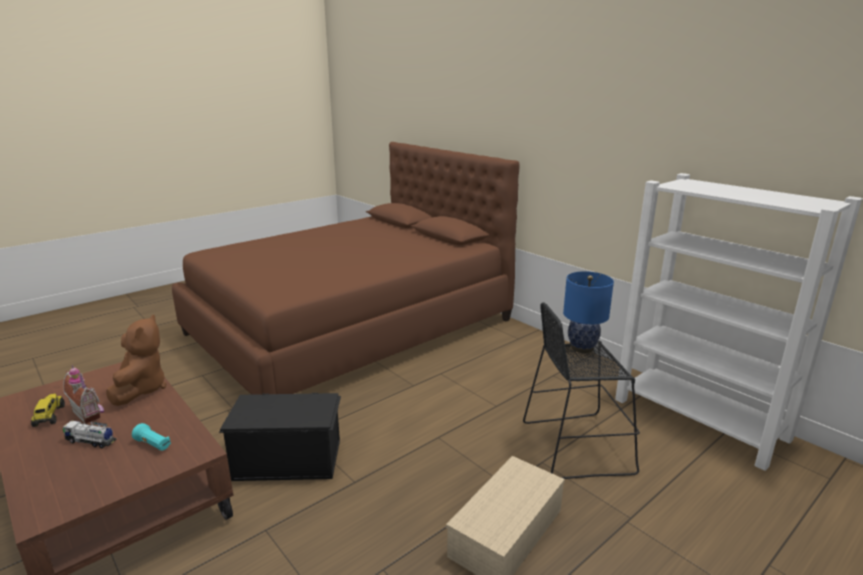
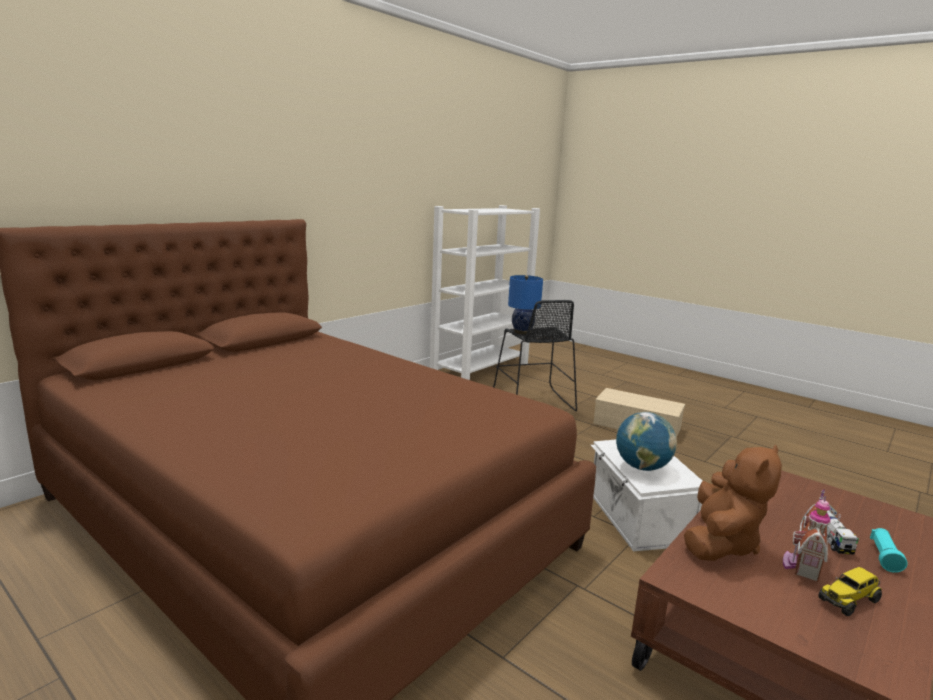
camera: 100 degrees left, 5 degrees down
(141, 389) = (720, 543): brown plush toy -> brown plush toy turned 135 degrees clockwise
(153, 445) = (783, 497): turquoise flashlight -> turquoise flashlight (884, 557)
(273, 403) = (642, 467): none -> globe
(287, 459) = (637, 518): black storage box -> white storage box

